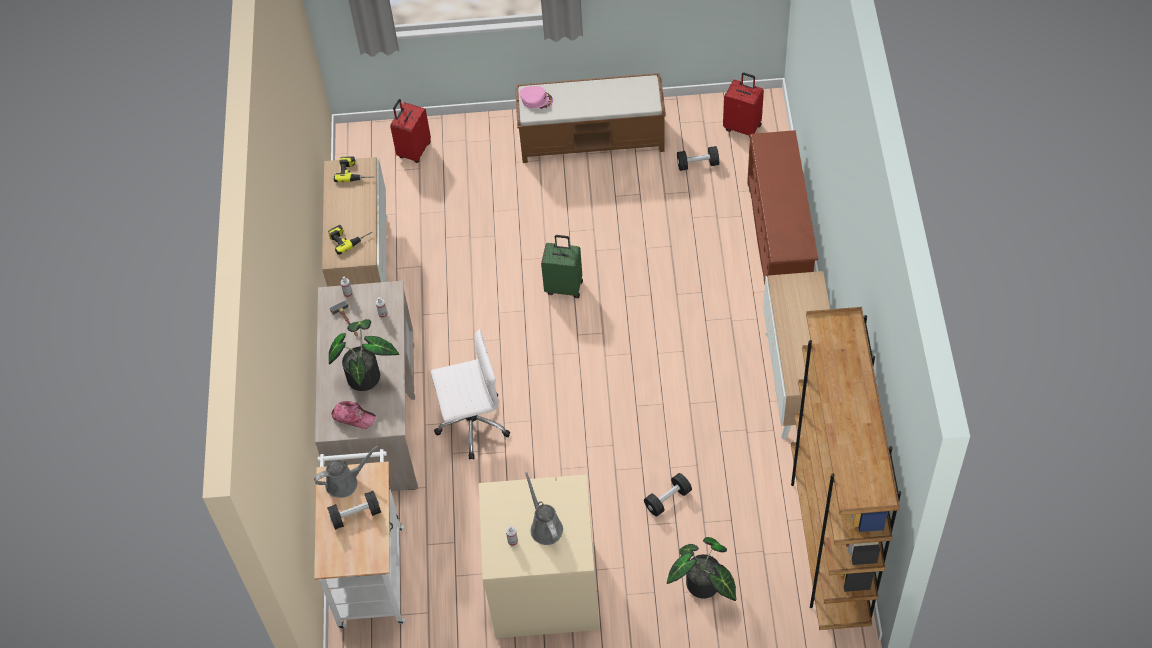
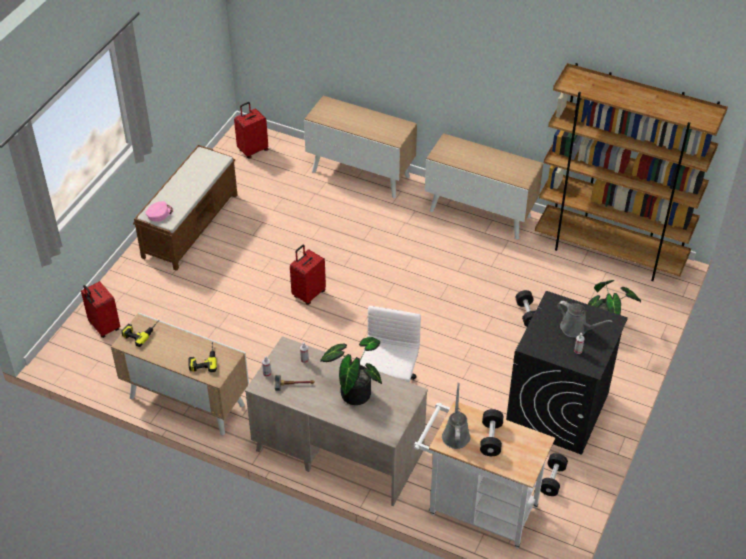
camera: 65 degrees left, 10 degrees down
(353, 417) = (388, 414): cap -> none
(543, 589) = (557, 410): beige washing machine -> black washing machine
(545, 526) = (576, 328): grey watering can -> grey watering can turned 150 degrees counterclockwise
(564, 286) = (308, 294): green suitcase -> red suitcase
(697, 164) = (264, 184): black dumbbell -> black dumbbell (552, 480)
(779, 240) = (361, 173): brown shoe rack -> cabinet

